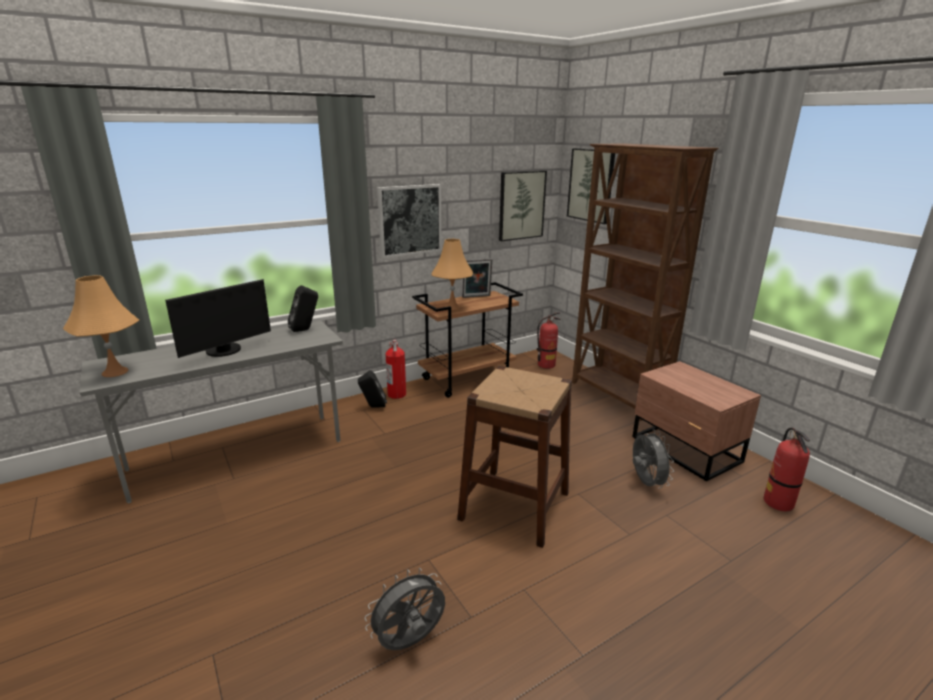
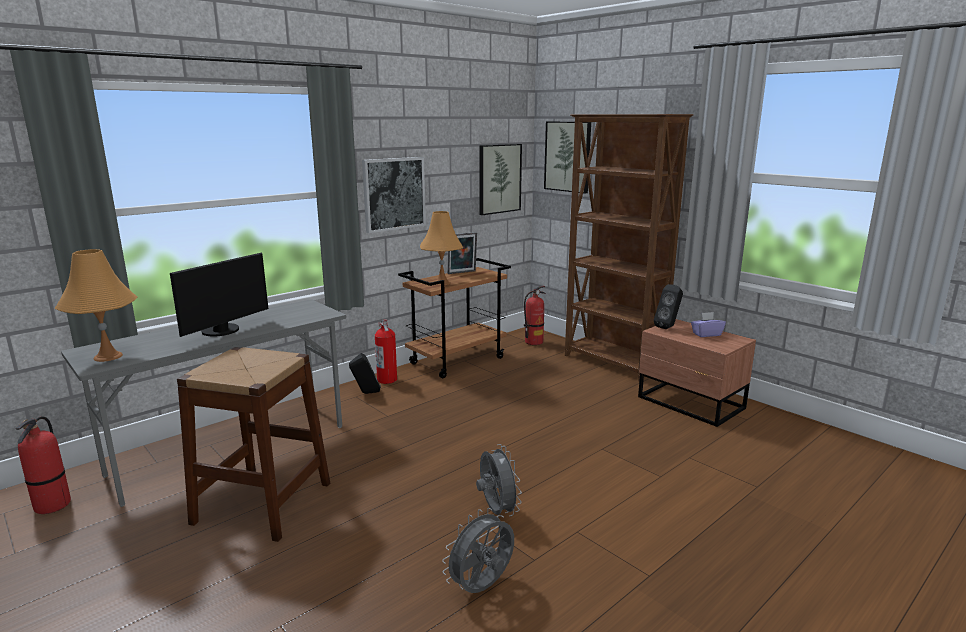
camera: 10 degrees left, 5 degrees down
(305, 330) = (300, 308): black speaker -> black speaker (668, 327)
(515, 505) = (544, 465): brown stool -> brown stool (263, 502)
(645, 483) = (662, 434): grey fan -> grey fan (496, 511)
(707, 383) = (706, 334): none -> purple tissue box
(778, 503) = (785, 437): fire extinguisher -> fire extinguisher (53, 505)

